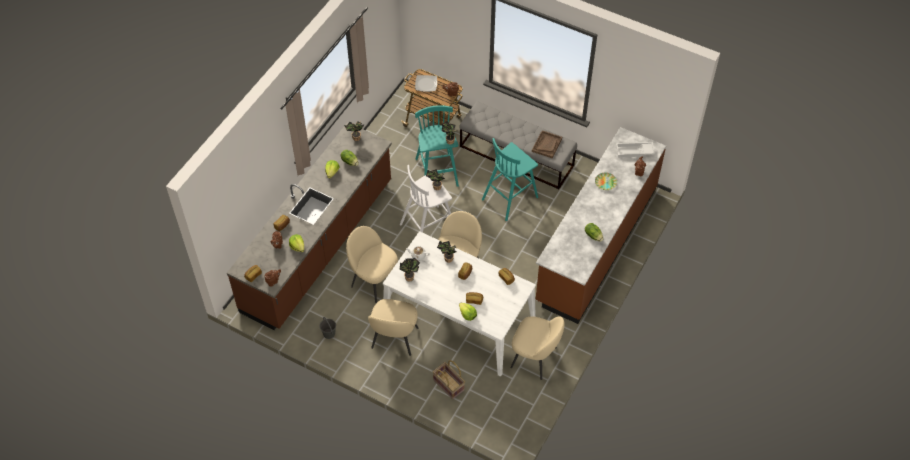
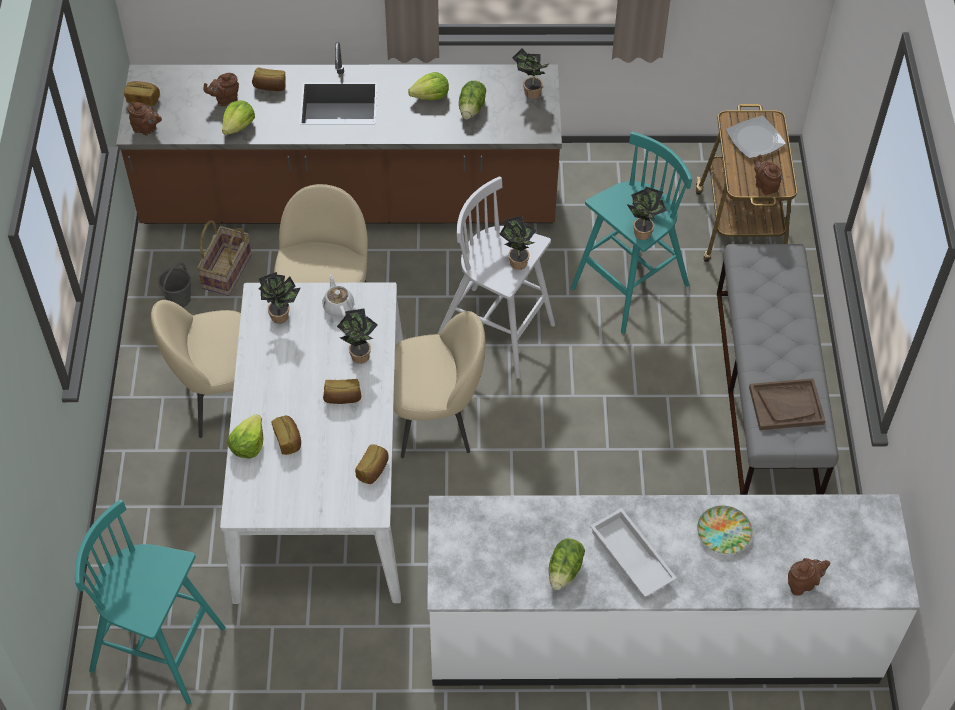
camera: 60 degrees right, 0 degrees up
(449, 384) = (168, 527): basket -> basket (227, 272)
(510, 198) = (658, 429): turquoise stool -> turquoise stool (160, 650)
(535, 358) = (306, 644): beige chair -> none
(596, 244) = (652, 631): brown counter -> white counter
(634, 152) = (851, 551): white tray -> white tray (630, 557)

